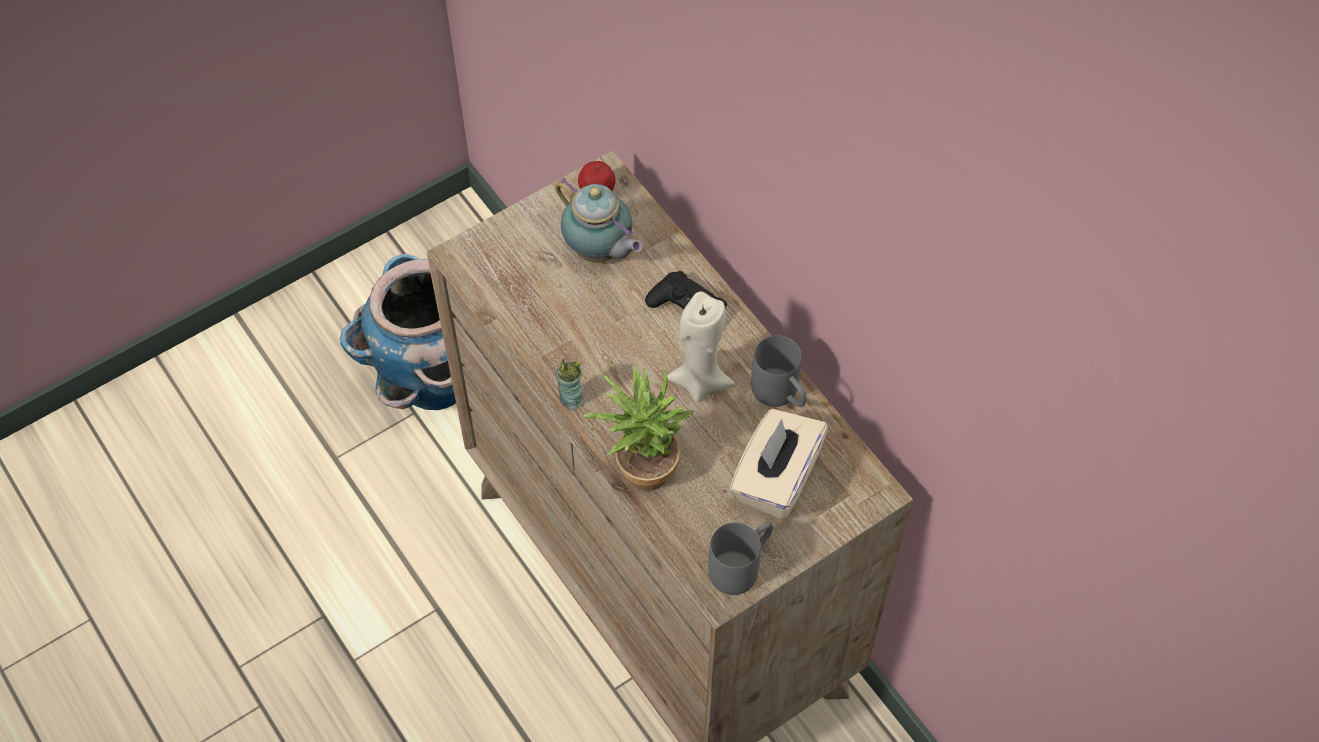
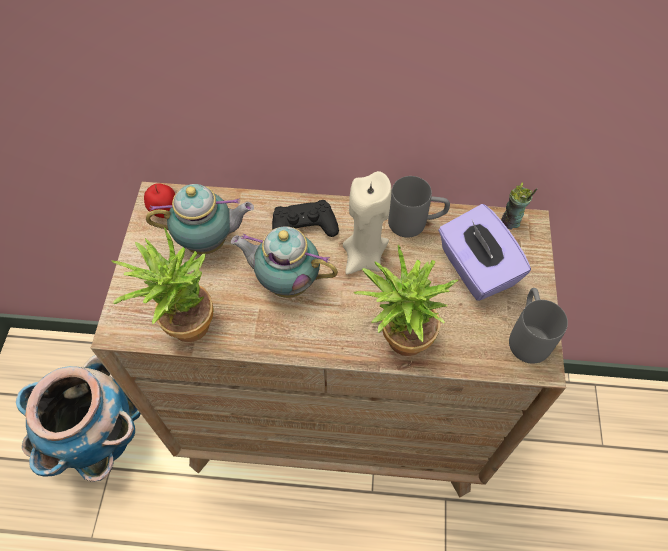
camera: 50 degrees left, 0 degrees up
(506, 295) = (182, 322): none -> potted plant
(571, 399) = (306, 344): cup -> cup (510, 222)
(616, 339) = (286, 282): none -> teapot
(776, 478) = (475, 269): beige tissue box -> purple tissue box

